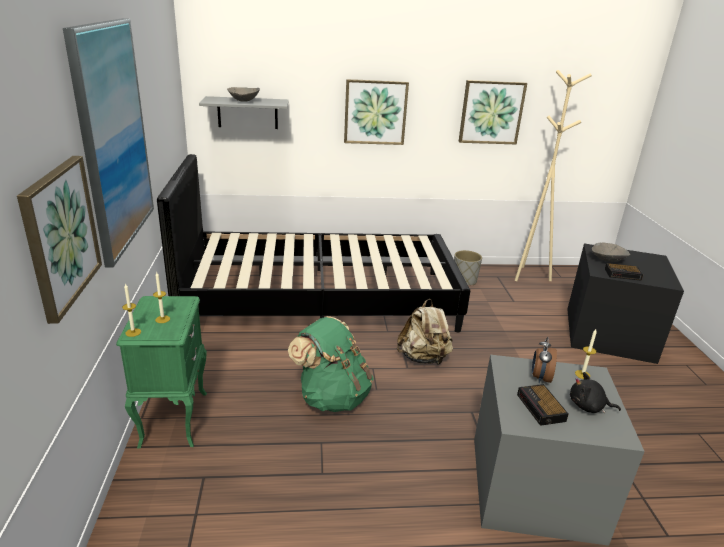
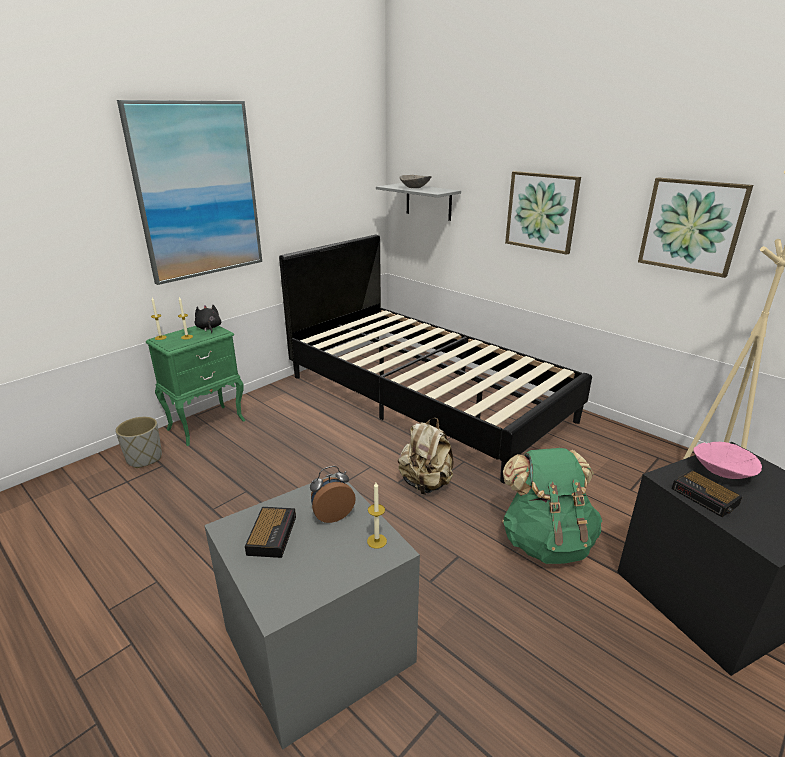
camera: 50 degrees right, 0 degrees up
(60, 235) = (79, 242): picture -> none
(332, 397) = (306, 467): green backpack -> green backpack (546, 541)
(464, 280) = (604, 443): grey planter -> grey planter (145, 458)
(541, 408) = (272, 534): alarm clock -> alarm clock turned 150 degrees clockwise
(588, 407) = (312, 565): black plush toy -> black plush toy (209, 328)
(607, 260) = (721, 473): grey bowl -> pink bowl

